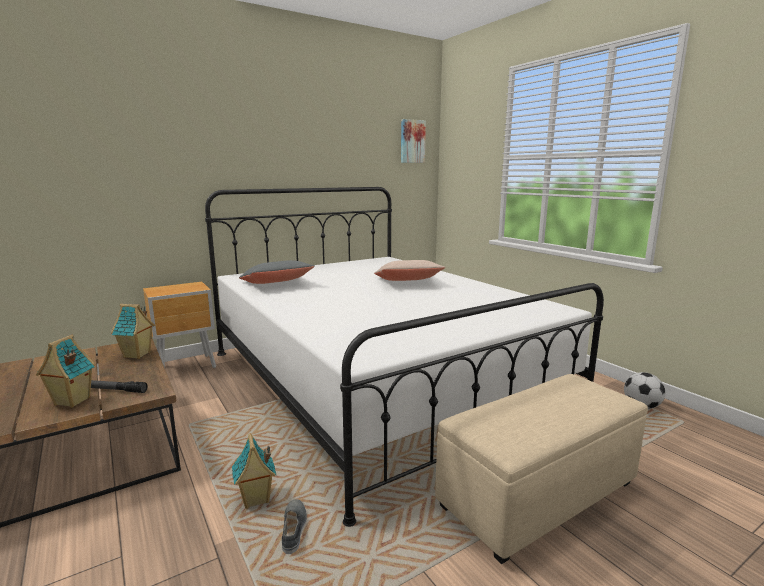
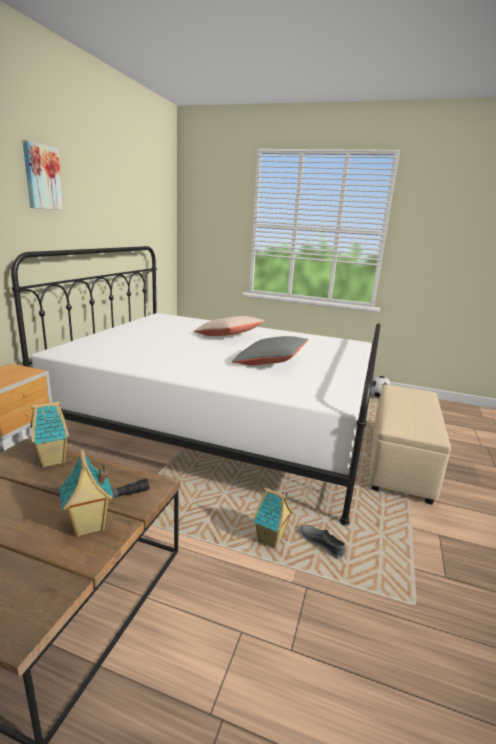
camera: 40 degrees left, 5 degrees up
(276, 284) = (124, 354): grey pillow -> grey pillow (270, 362)
(412, 141) = (162, 202): picture -> picture (42, 177)

